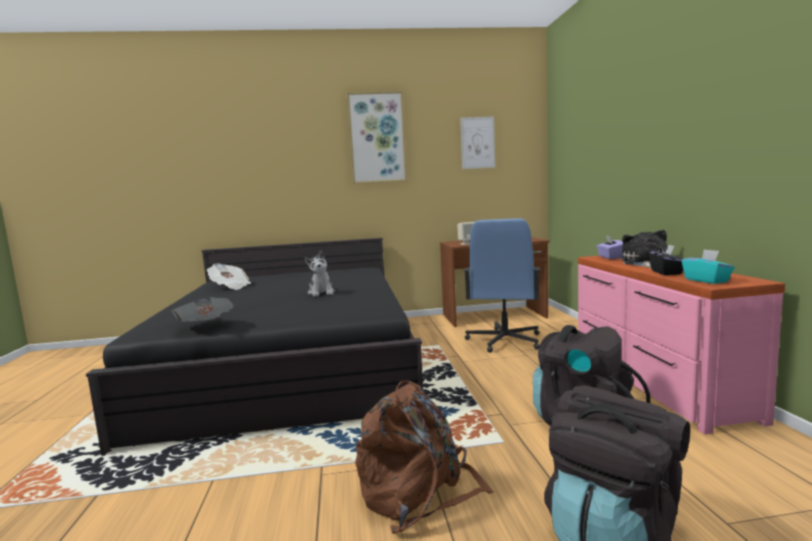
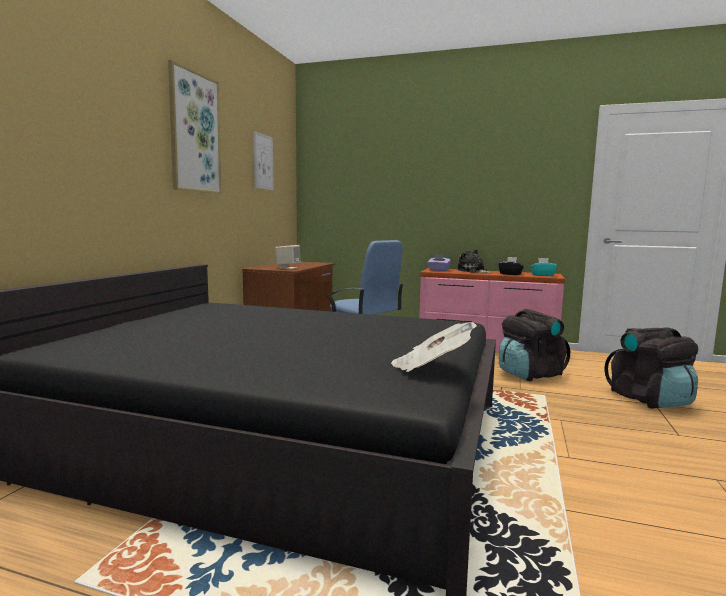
camera: 65 degrees left, 0 degrees up
(230, 287) = (151, 350): newspaper -> none
(321, 293) = (326, 326): plush toy -> none
(419, 493) = (604, 430): brown backpack -> none

